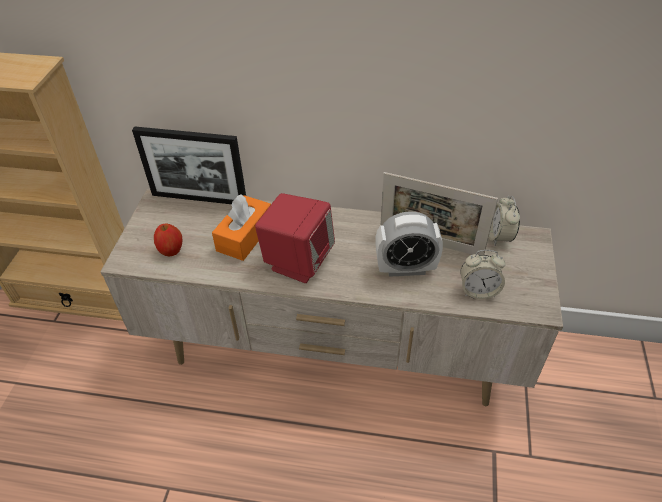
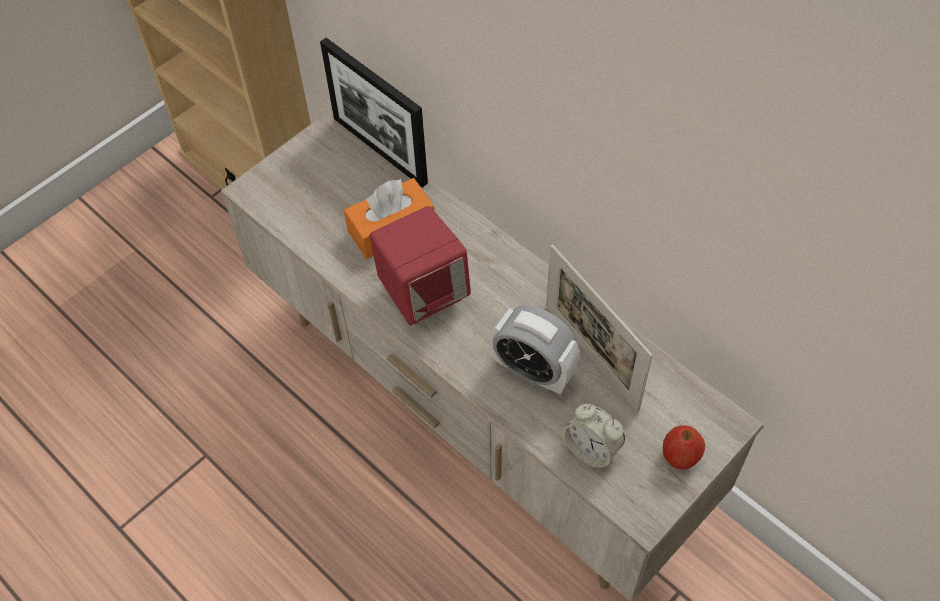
camera: 35 degrees right, 10 degrees up
(171, 250) = (304, 204): apple -> apple (680, 457)
(498, 236) = (683, 396): alarm clock -> none

